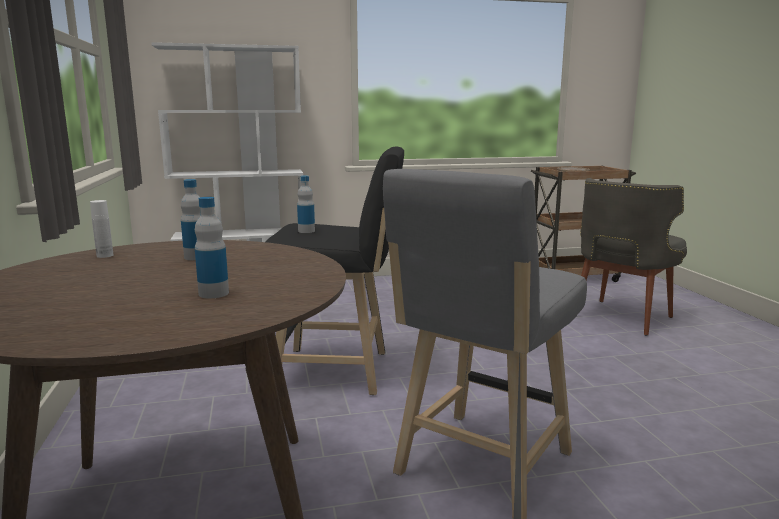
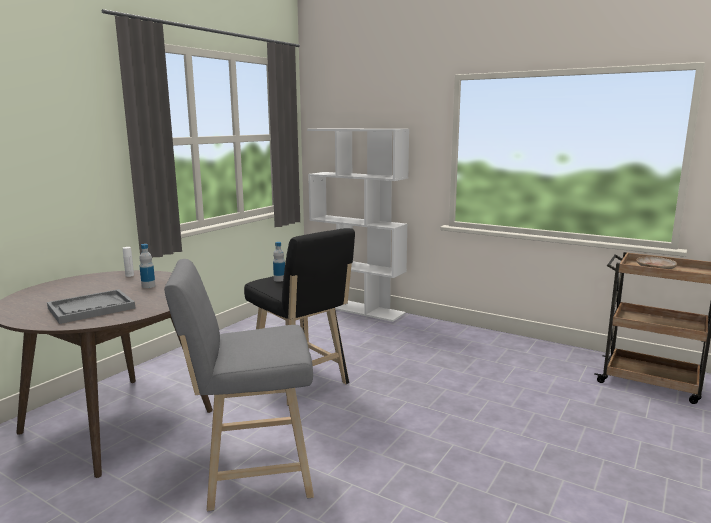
camera: 45 degrees right, 0 degrees up
(213, 293) = (91, 308): bottle -> grey tray
(622, 317) = (603, 437): grey chair -> none

